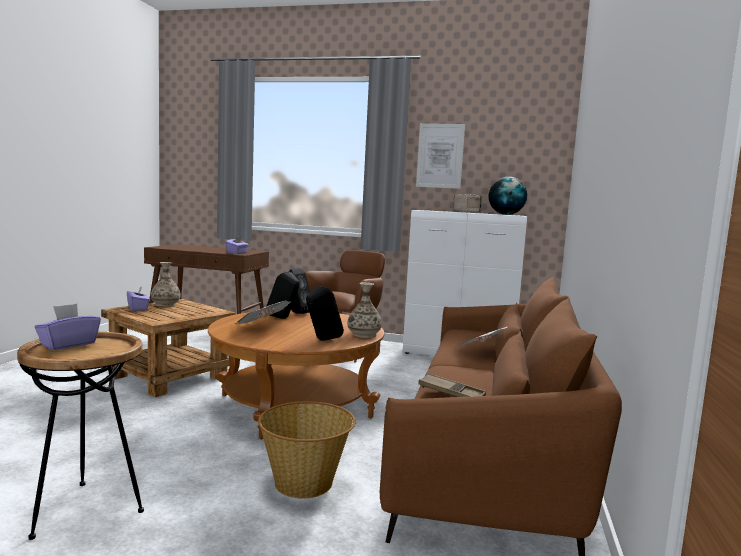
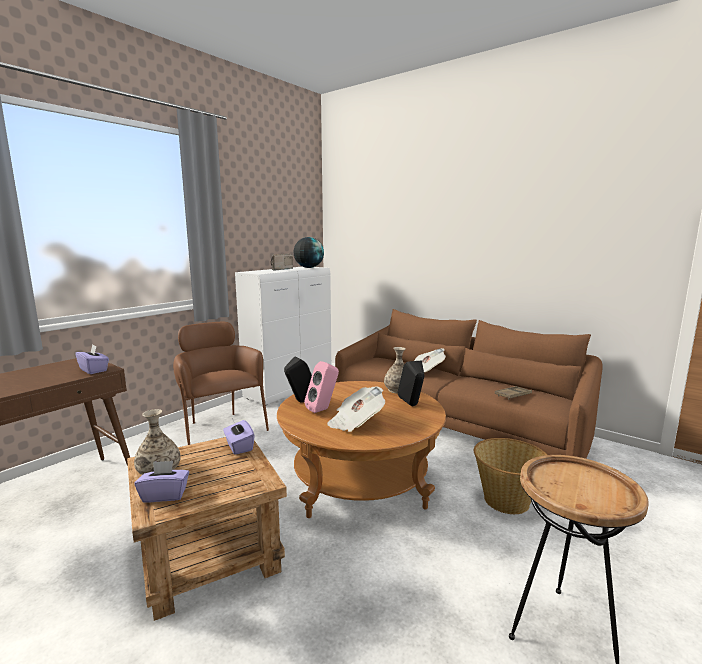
camera: 65 degrees left, 5 degrees up
(68, 344) = (577, 491): purple tissue box -> purple tissue box (239, 447)
(283, 318) = (323, 410): black speaker -> pink speaker
(440, 156) = (243, 218): picture -> none

